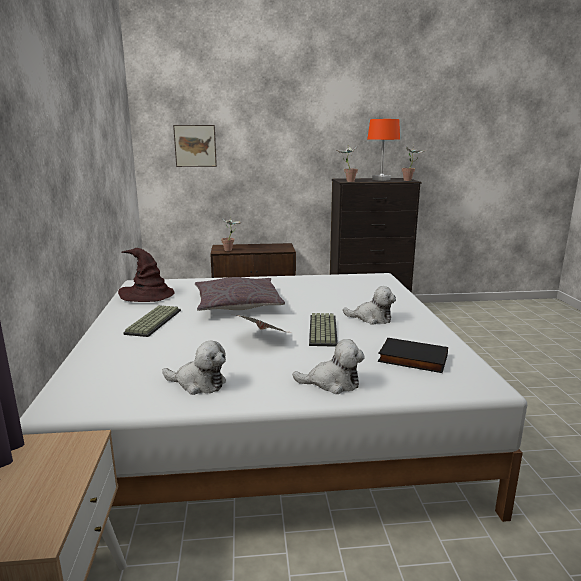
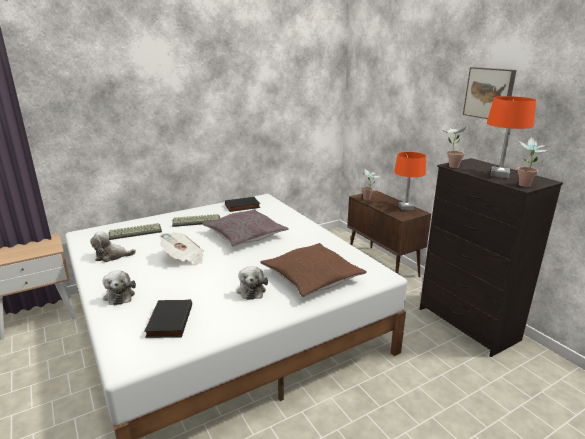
camera: 65 degrees right, 5 degrees up
(147, 295) = (242, 206): brown hat -> black book
(195, 146) = (377, 100): picture -> picture (489, 93)
(198, 383) = (112, 256): plush toy -> plush toy turned 90 degrees clockwise
(269, 245) = (406, 208): none -> orange table lamp
(321, 330) = (212, 274): keyboard -> keyboard (136, 232)
(365, 295) = (311, 277): none -> brown pillow

